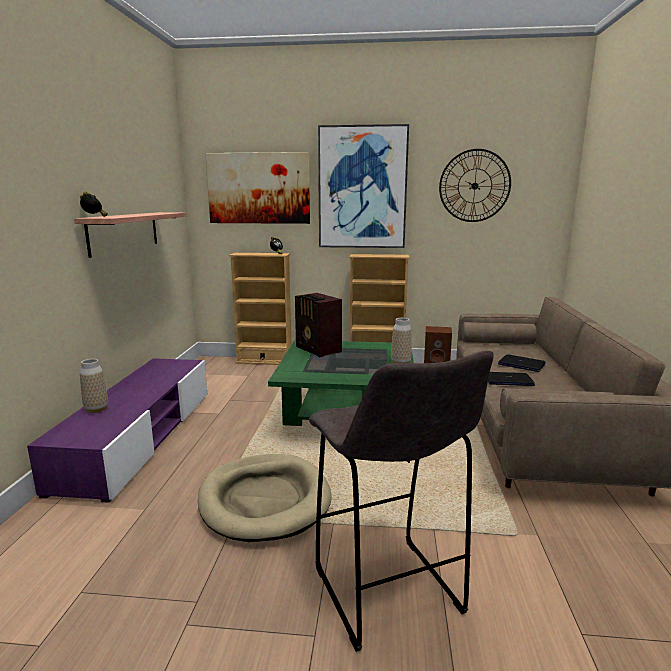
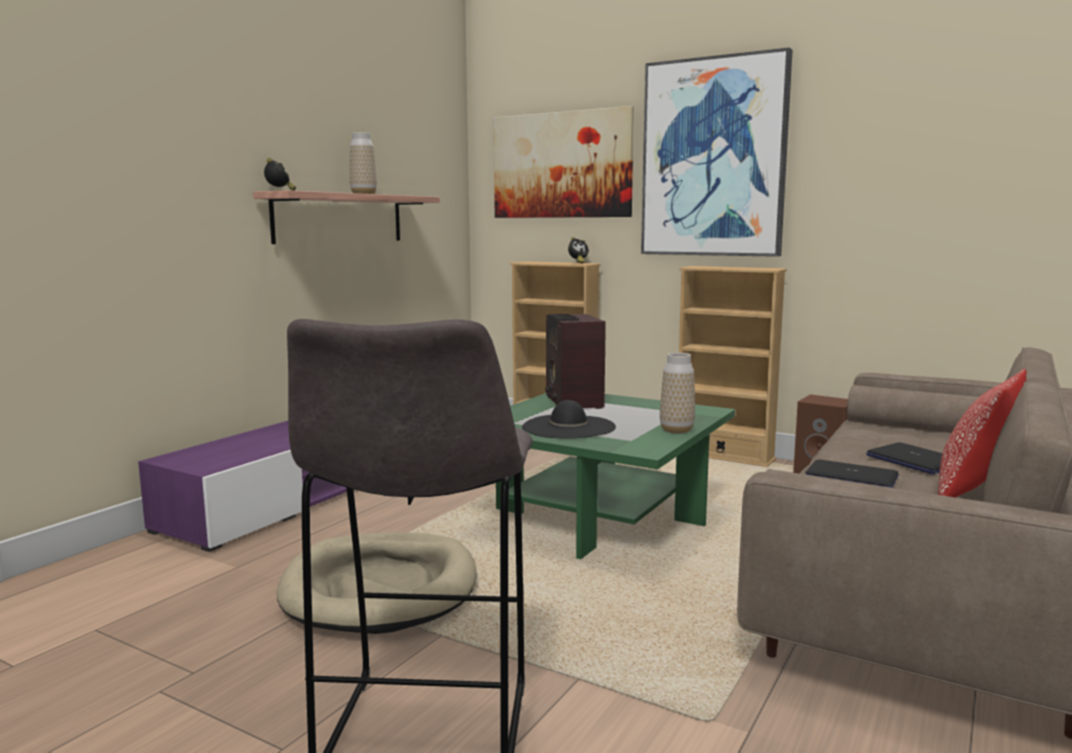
camera: 25 degrees right, 5 degrees down
(96, 409) = (244, 439): vase -> vase (363, 194)
(340, 370) = (568, 427): none -> black hat
(474, 186) = (911, 146): wall clock -> none
(566, 381) = (973, 495): none -> pillow

